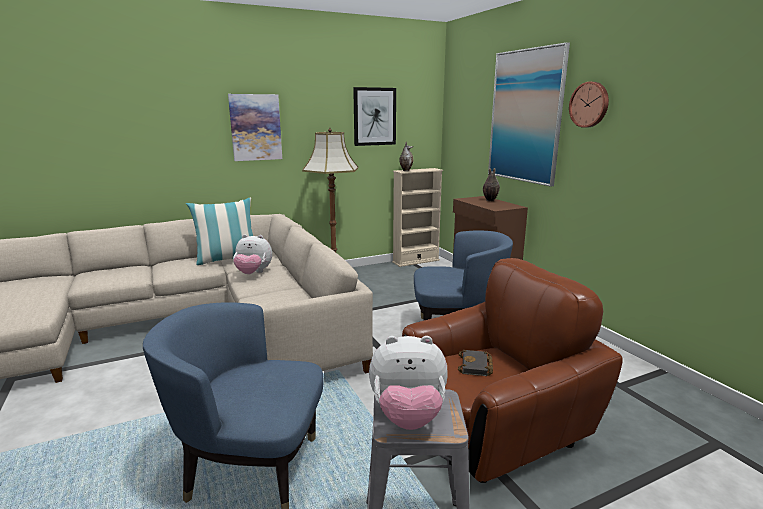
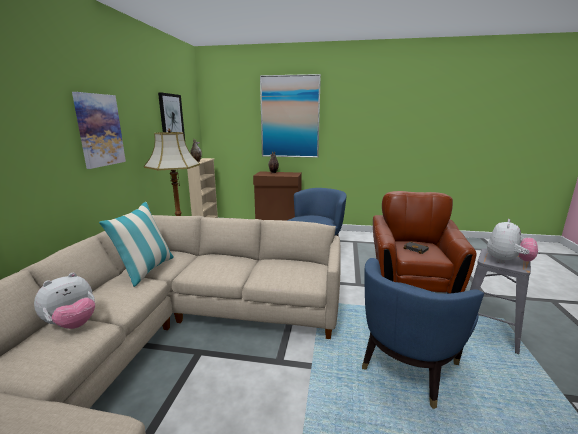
camera: 55 degrees left, 0 degrees up
(253, 273) = (207, 267): plush toy -> plush toy (72, 324)
(589, 104) = (338, 110): wall clock -> none

